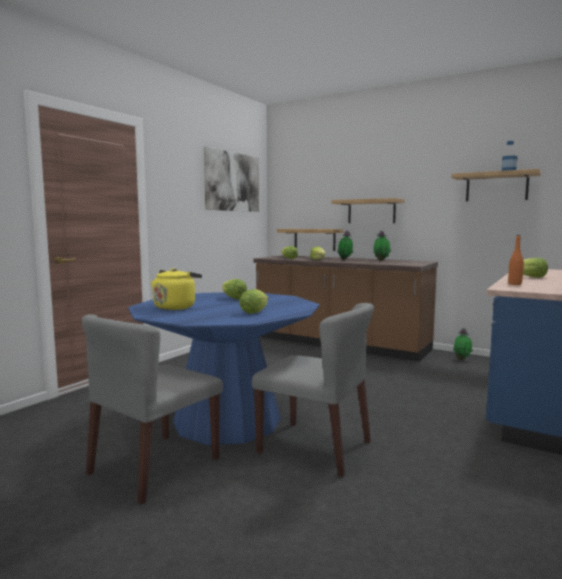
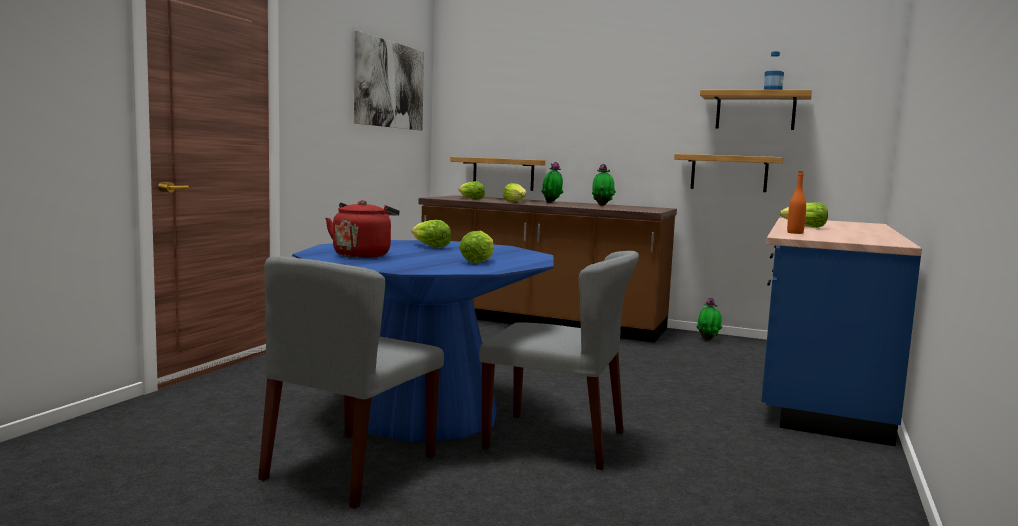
camera: 10 degrees left, 0 degrees up
(176, 307) = (363, 255): yellow kettle -> red kettle
(371, 211) = (587, 137): shelf -> shelf (729, 173)

